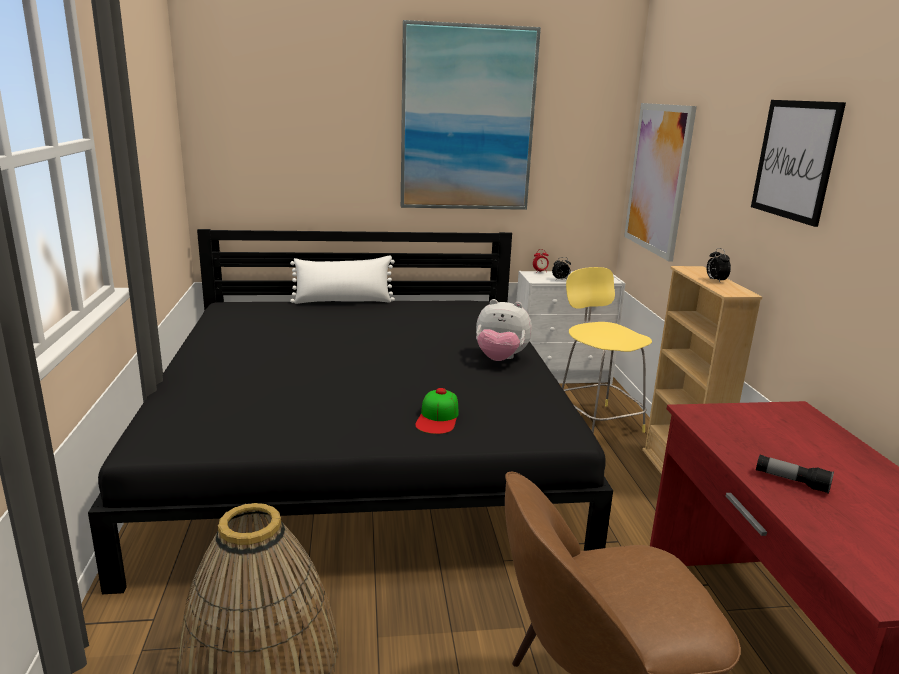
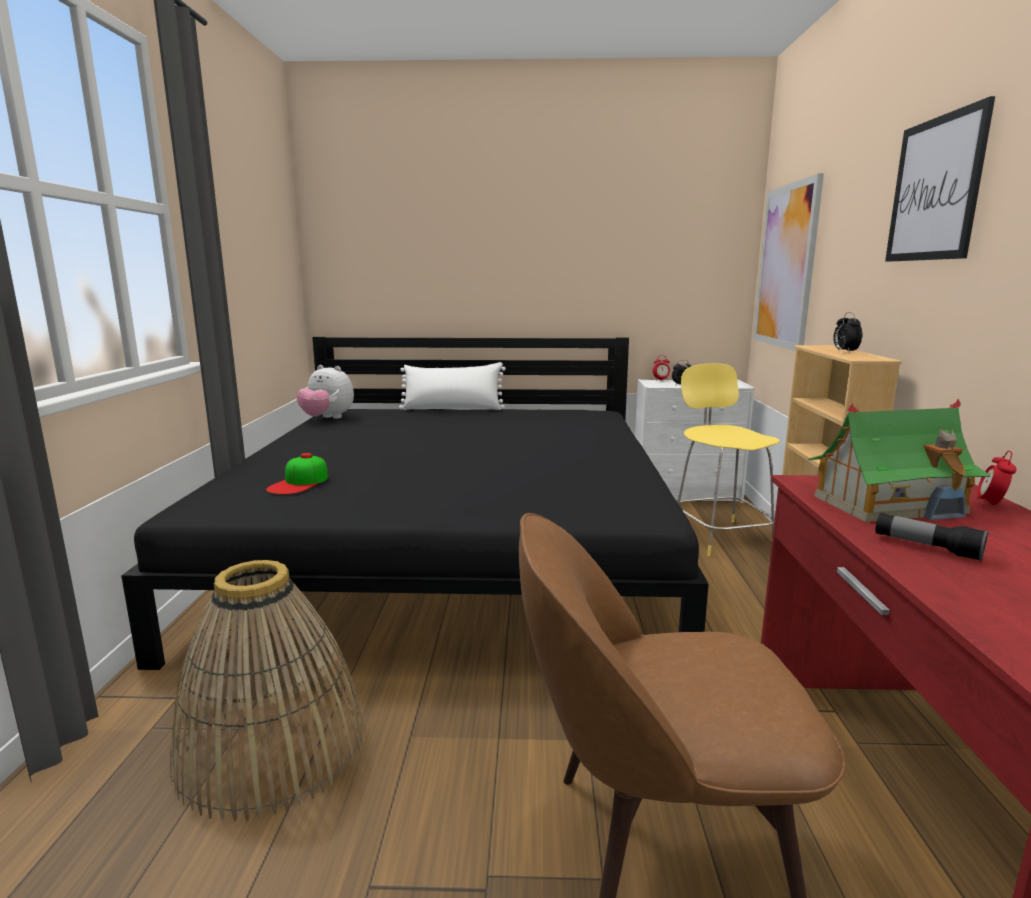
camera: 10 degrees right, 5 degrees down
(438, 418) = (508, 498): cap -> cap (299, 483)
(467, 119) = (580, 220): picture -> none
(500, 359) = (598, 453): plush toy -> plush toy (327, 418)
(760, 435) = (890, 504): none -> toy house
(829, 433) = (990, 505): none -> alarm clock

